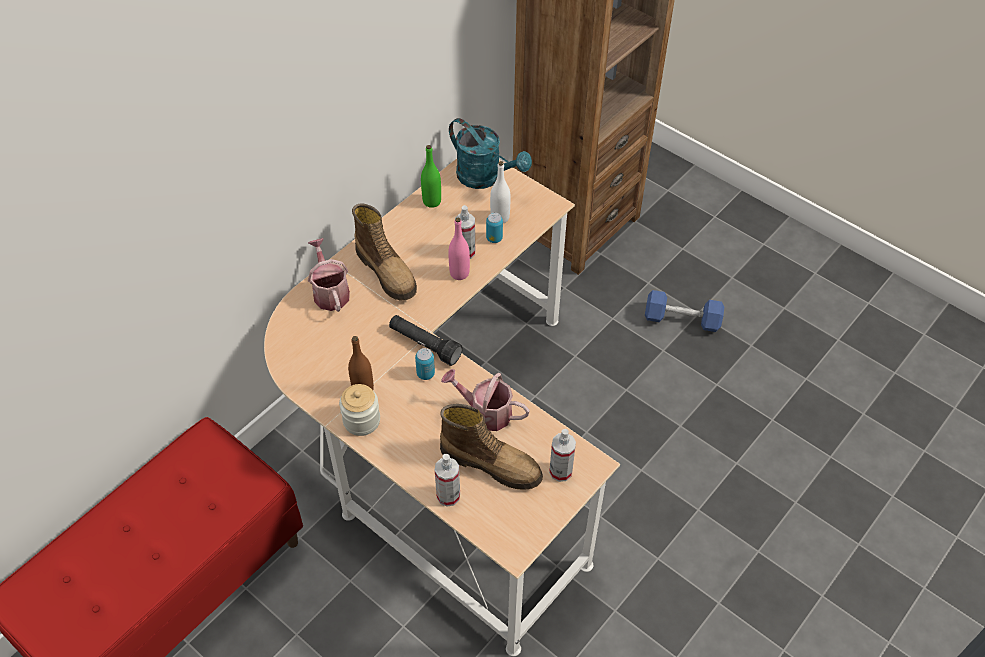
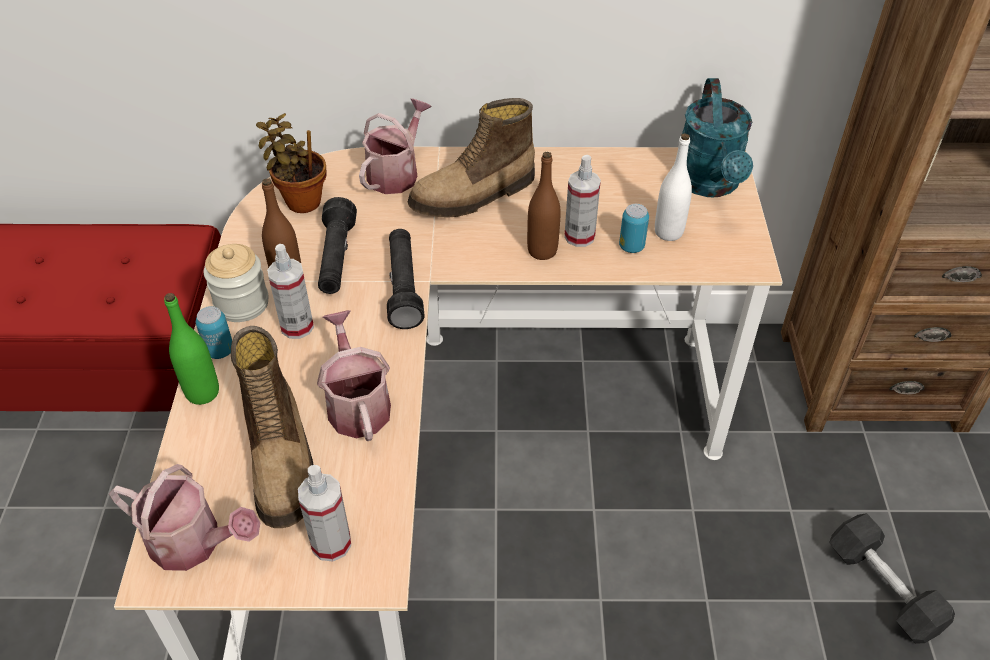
camera: 50 degrees right, 5 degrees down
(303, 347) = (300, 200): none -> potted plant
(371, 360) = (336, 259): none -> black flashlight
(387, 272) = (474, 196): boot -> boot turned 45 degrees clockwise
(425, 374) = (362, 314): can -> can (220, 350)
(432, 201) = (616, 167): green bottle -> green bottle (202, 392)
(448, 496) = (194, 448): spray bottle -> spray bottle (297, 326)
(459, 273) = (542, 251): pink bottle -> brown bottle
(510, 526) = (194, 543): none -> watering can
(682, 319) = (883, 588): blue dumbbell -> black dumbbell

